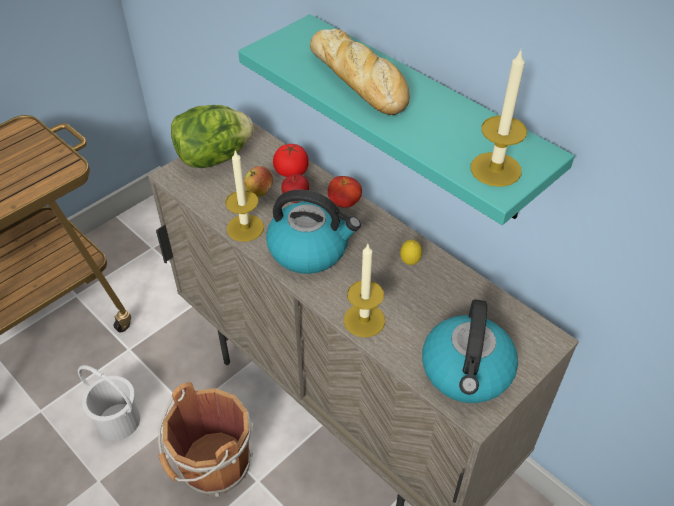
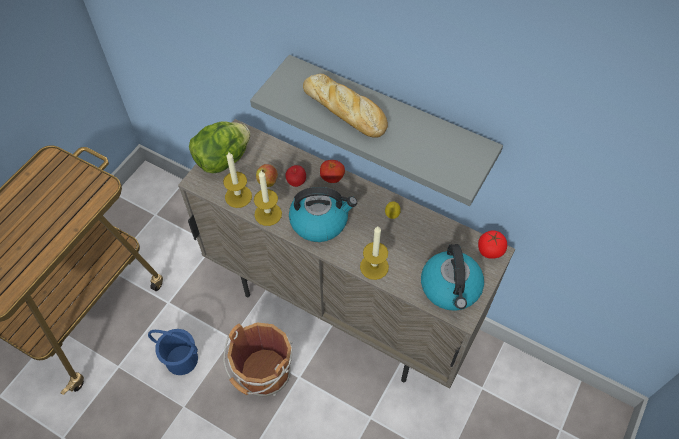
camera: 15 degrees left, 10 degrees up
(118, 422) = (181, 360): white bucket -> blue bucket
(291, 172) = (285, 160): tomato -> tomato (490, 250)
(423, 119) = (389, 121): turquoise shelf -> grey shelf
(495, 169) = (457, 167): candle -> candle (238, 196)

